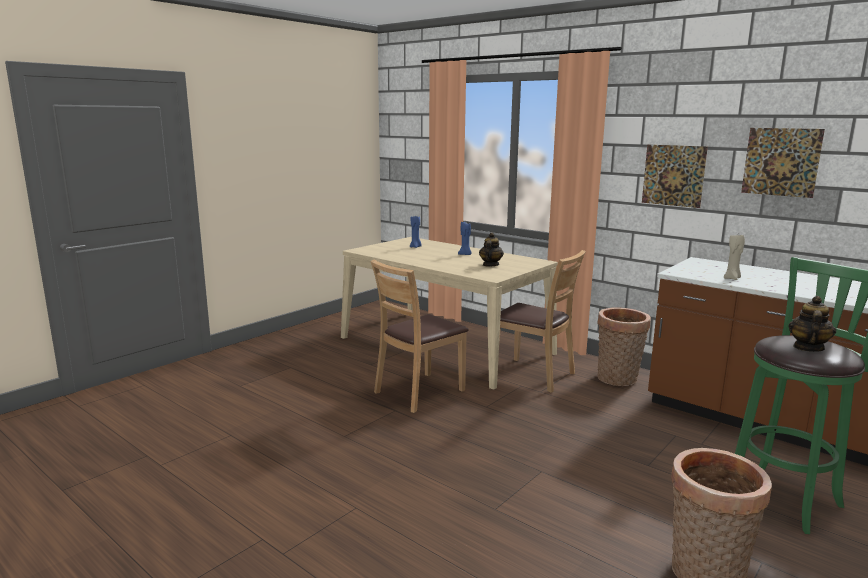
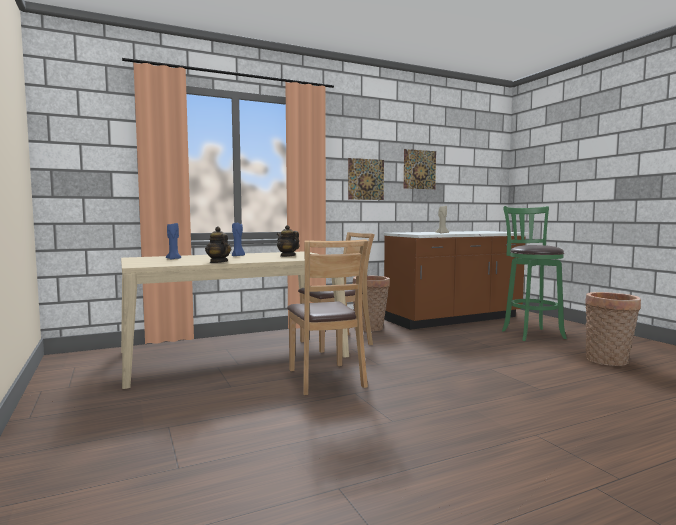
camera: 65 degrees left, 10 degrees down
(807, 348) = (541, 245): teapot -> teapot (218, 262)

